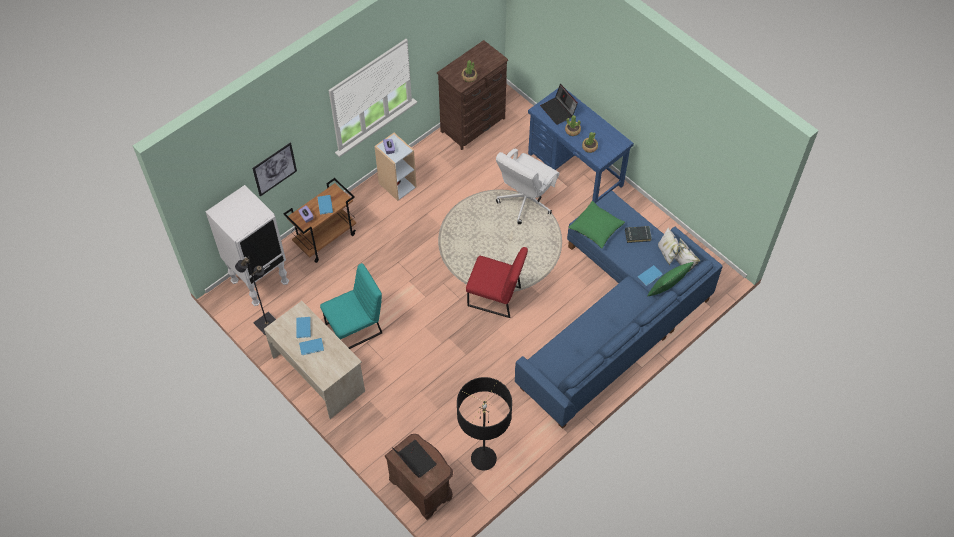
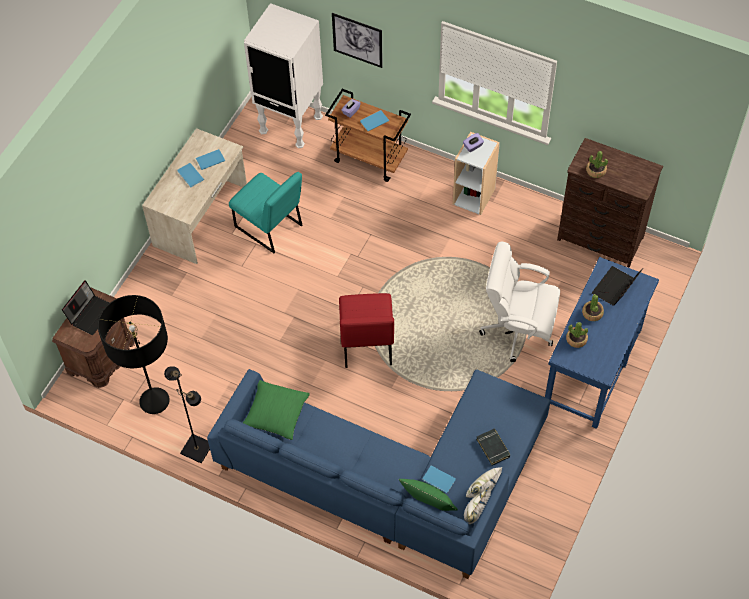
camera: 70 degrees right, 0 degrees up
(267, 323) = (242, 150): black floor lamp -> black floor lamp (196, 449)
(596, 228) = (481, 399): green pillow -> green pillow (276, 414)

